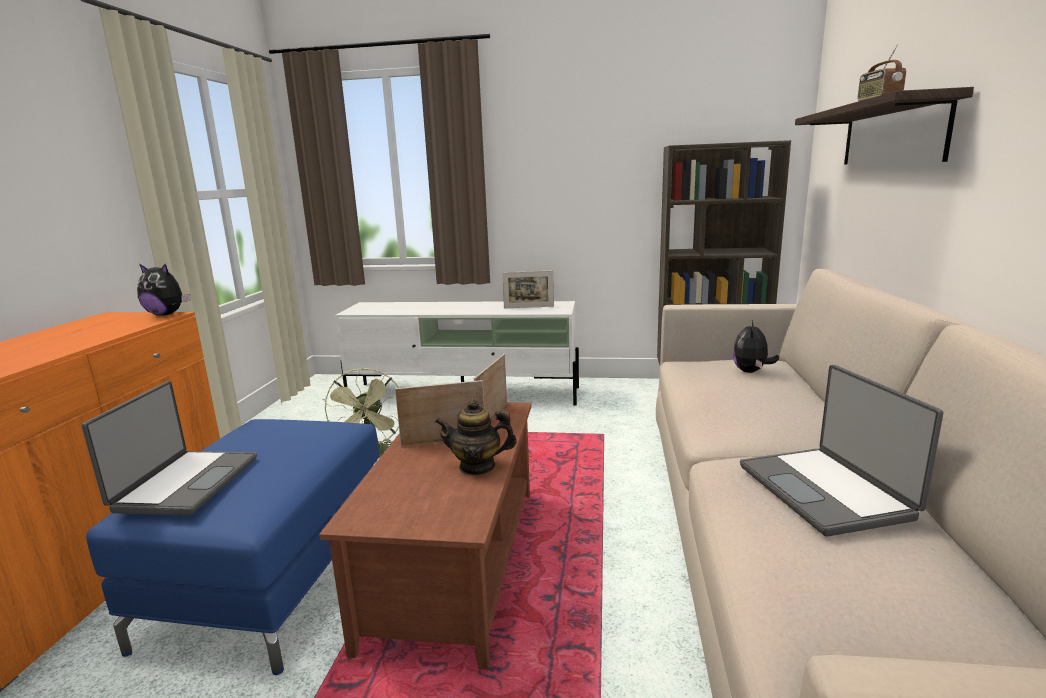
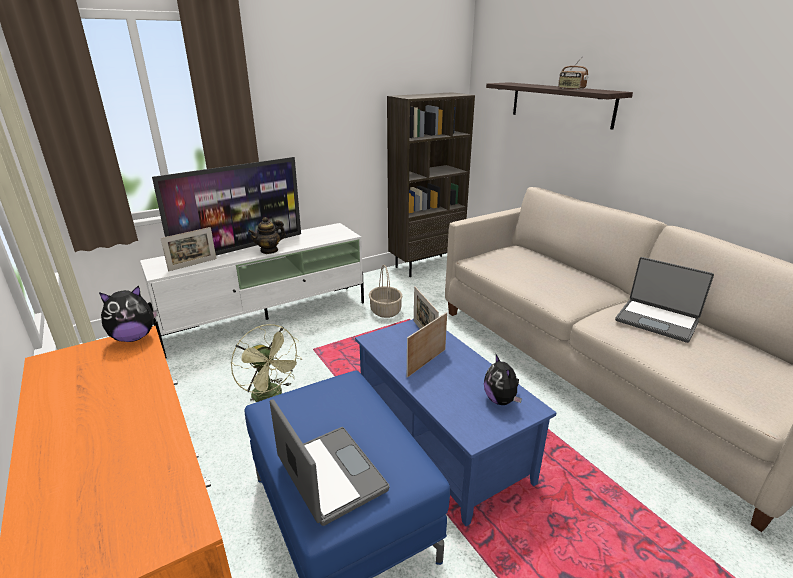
camera: 40 degrees left, 10 degrees up
(442, 306) = (241, 248): none -> television
(458, 562) = (442, 438): brown coffee table -> blue coffee table
(477, 466) = (475, 371): teapot -> teapot (269, 250)
(528, 307) = (317, 235): picture frame -> picture frame (193, 265)
(587, 419) = (385, 311): none -> basket
(751, 372) = (524, 258): plush toy -> plush toy (501, 400)

